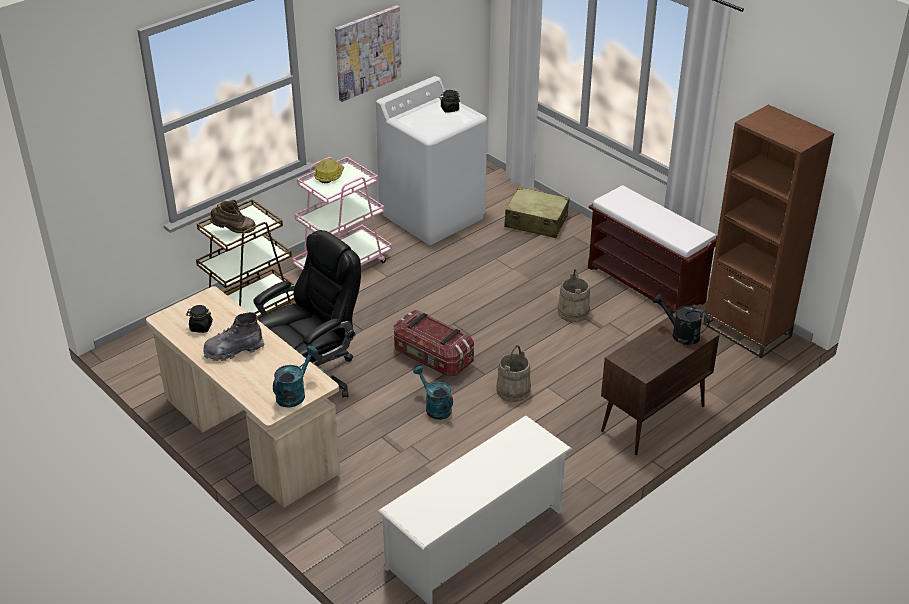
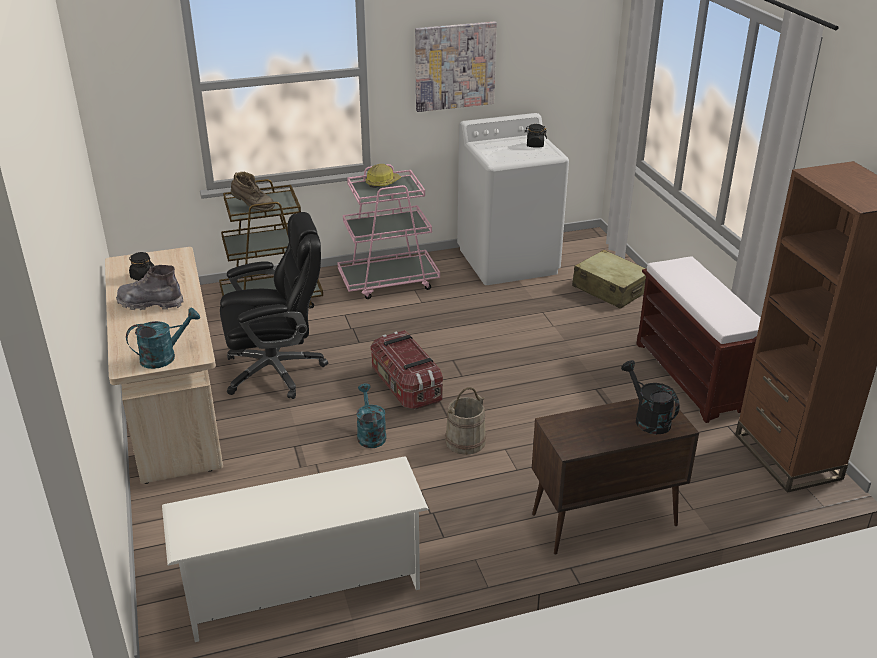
camera: 25 degrees right, 5 degrees down
(573, 312) = (589, 382): beige bucket -> none

